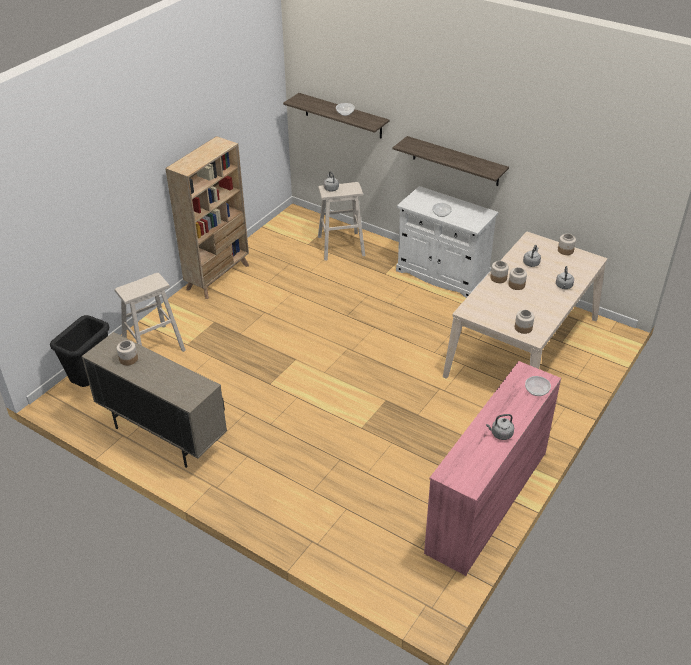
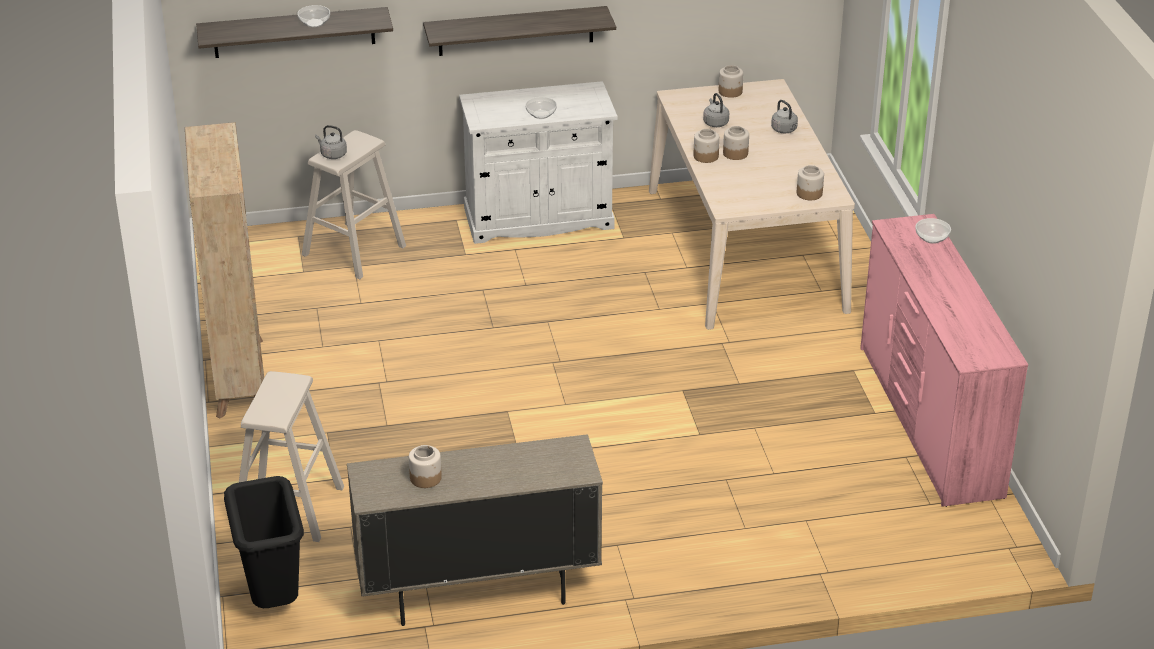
camera: 45 degrees left, 5 degrees down
(500, 434) = (960, 295): grey kettle -> none

